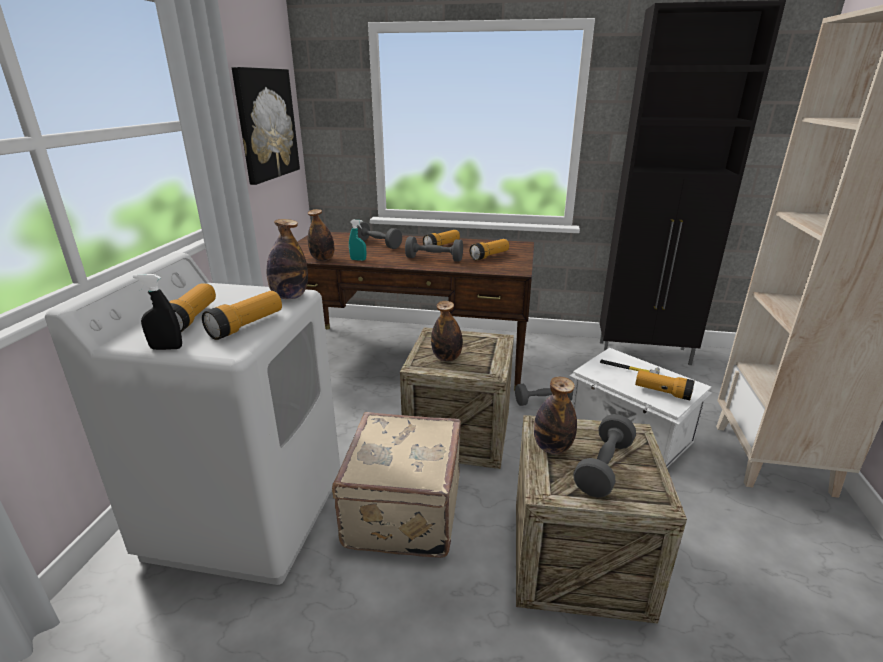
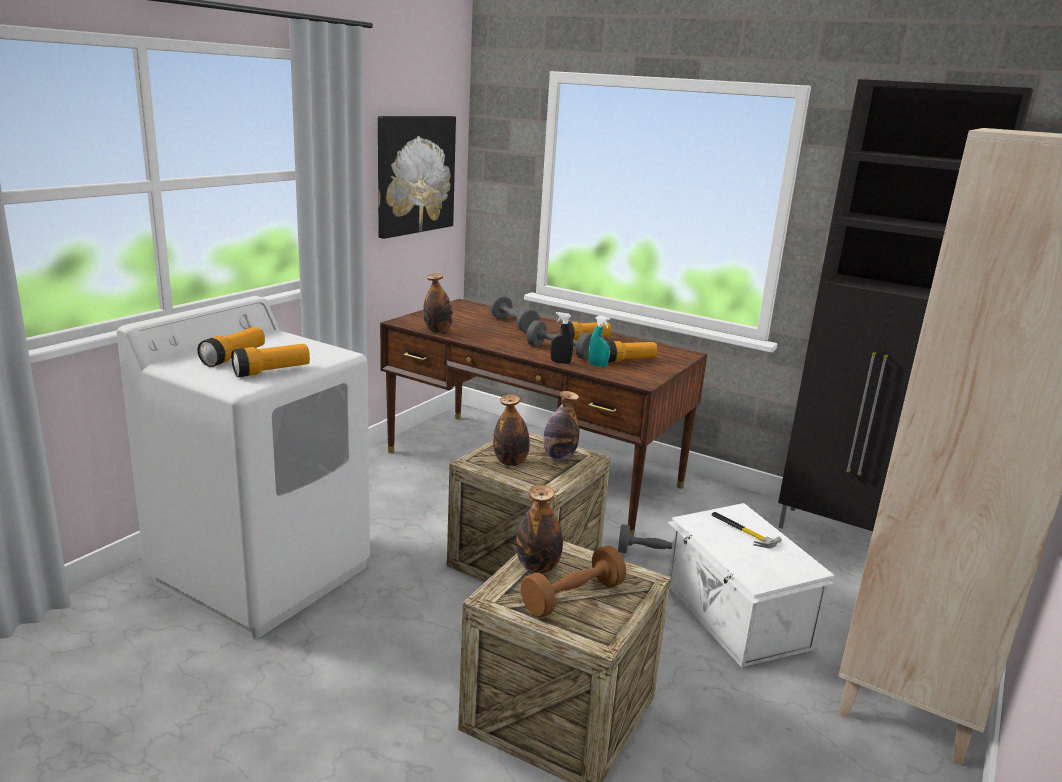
camera: 20 degrees right, 5 degrees down
(166, 348) = (195, 375): black spray bottle -> black spray bottle (560, 362)
(290, 296) = (332, 355): bottle -> bottle (559, 457)
(358, 260) = (474, 338): turquoise spray bottle -> turquoise spray bottle (597, 365)
(401, 511) = (407, 615): beige suitcase -> none
(603, 467) = (572, 597): grey dumbbell -> brown dumbbell
(662, 392) = (760, 565): flashlight -> none

